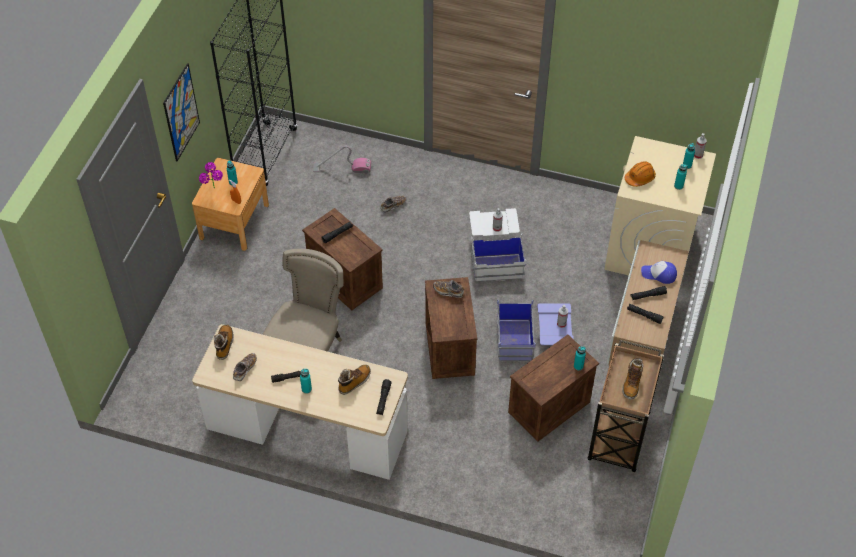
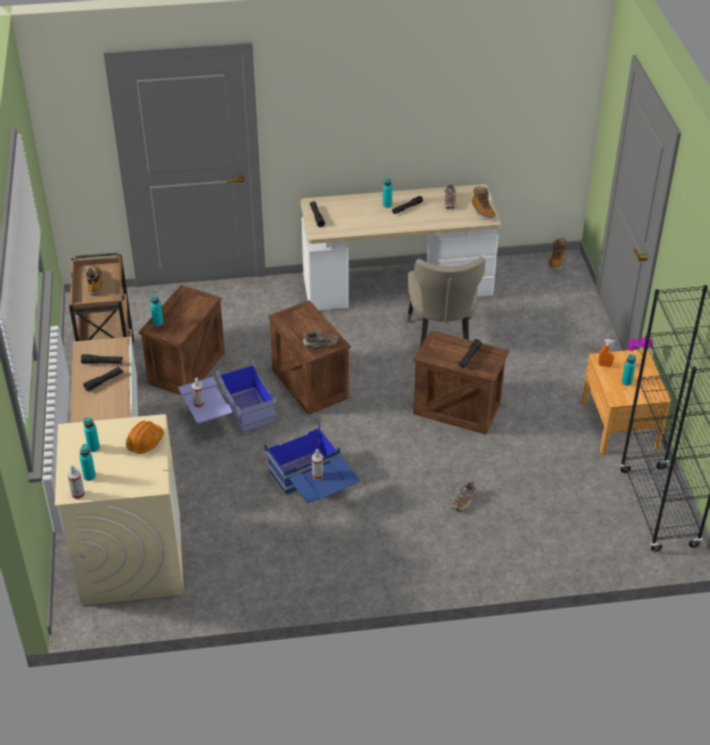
camera: 155 degrees right, 10 degrees down
(181, 112) = (679, 266): picture -> none
(342, 168) = (556, 524): vacuum cleaner -> none
(354, 382) = (350, 220): boot -> boot (556, 261)
(495, 254) = (313, 488): white storage box -> blue storage box
(659, 274) = (97, 405): cap -> none

